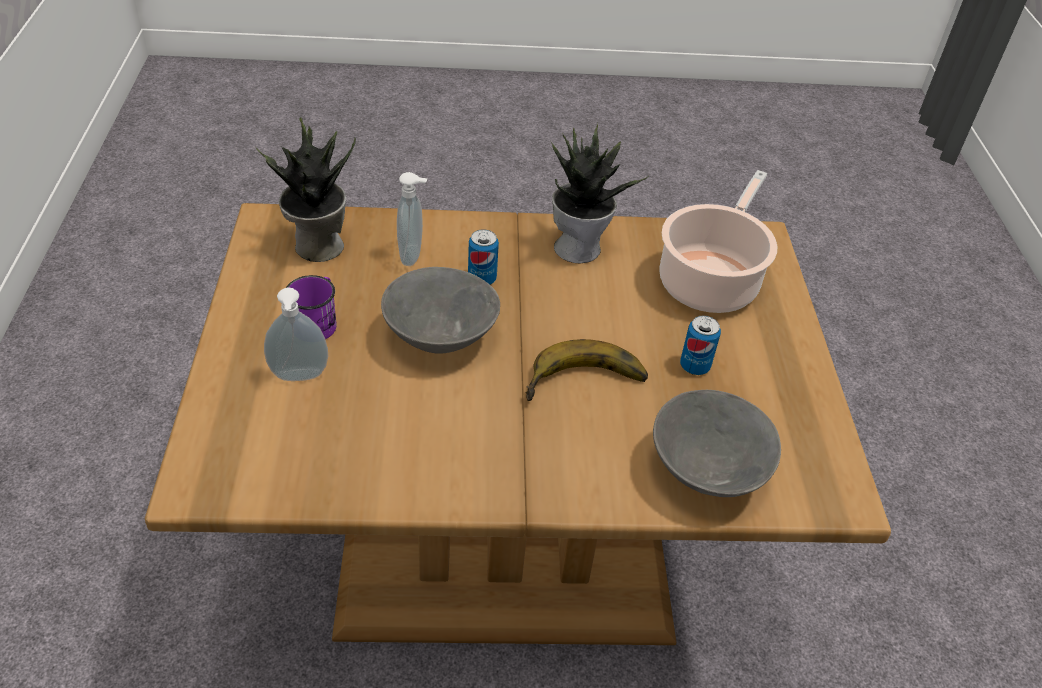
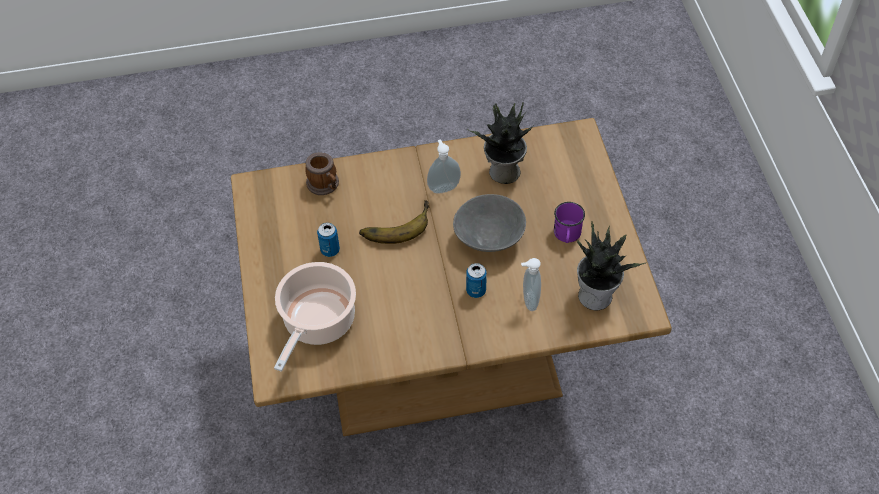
camera: 175 degrees right, 10 degrees up
(299, 377) = (559, 198): soap dispenser -> soap dispenser (443, 187)
(579, 247) = (414, 334): potted plant -> potted plant (503, 172)
(706, 473) = (325, 185): grey bowl -> mug

